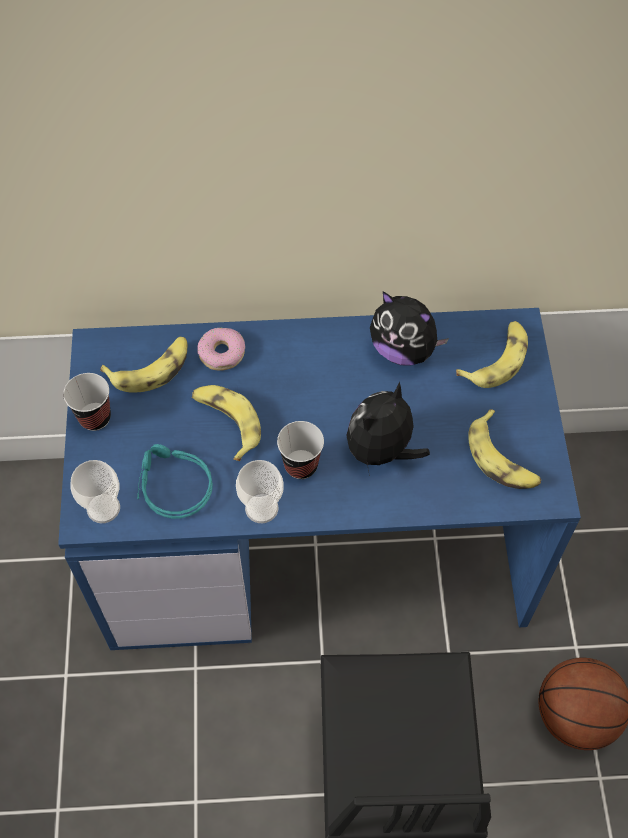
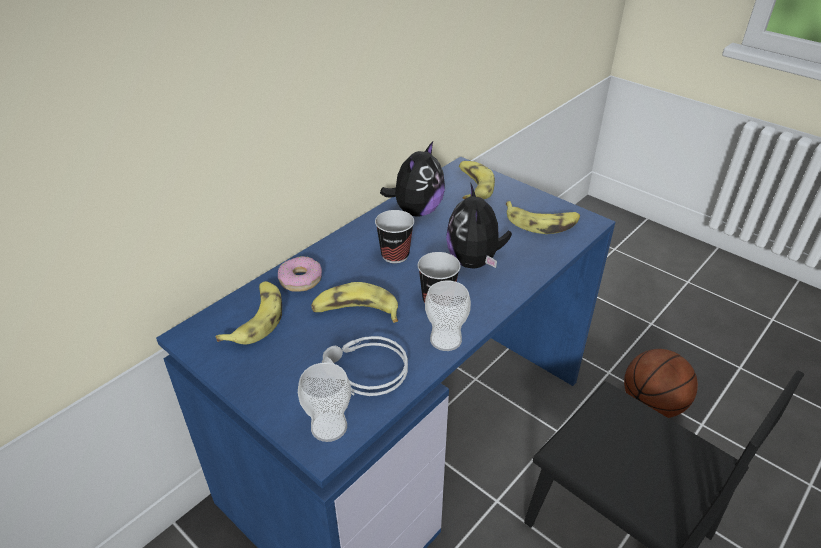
camera: 45 degrees left, 20 degrees down
(95, 417) = (246, 376): cup -> cup (395, 255)
(171, 485) = (364, 373): turquoise headphones -> grey headphones
(403, 350) = (416, 211): plush toy -> plush toy turned 45 degrees counterclockwise

